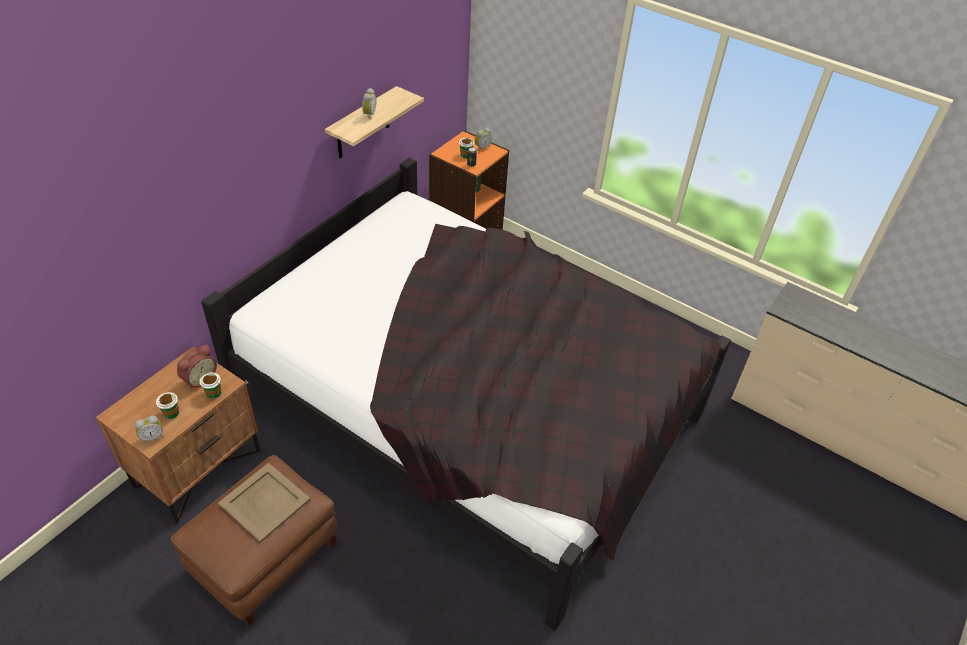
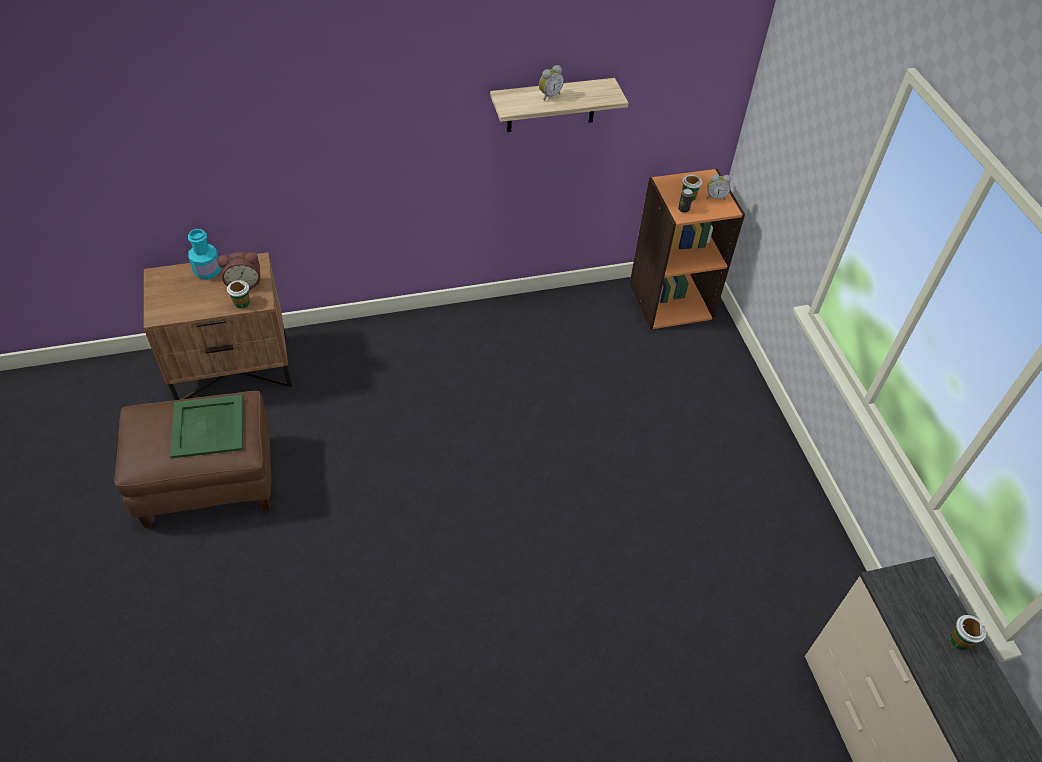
camera: 40 degrees right, 5 degrees up
(152, 437) = (163, 311): alarm clock -> none
(157, 387) = (207, 271): none -> turquoise bottle
(171, 413) = (195, 300): cup -> cup (959, 640)
(264, 502) = (207, 427): beige tray -> green tray
(472, 408) = (507, 472): black bed -> none

